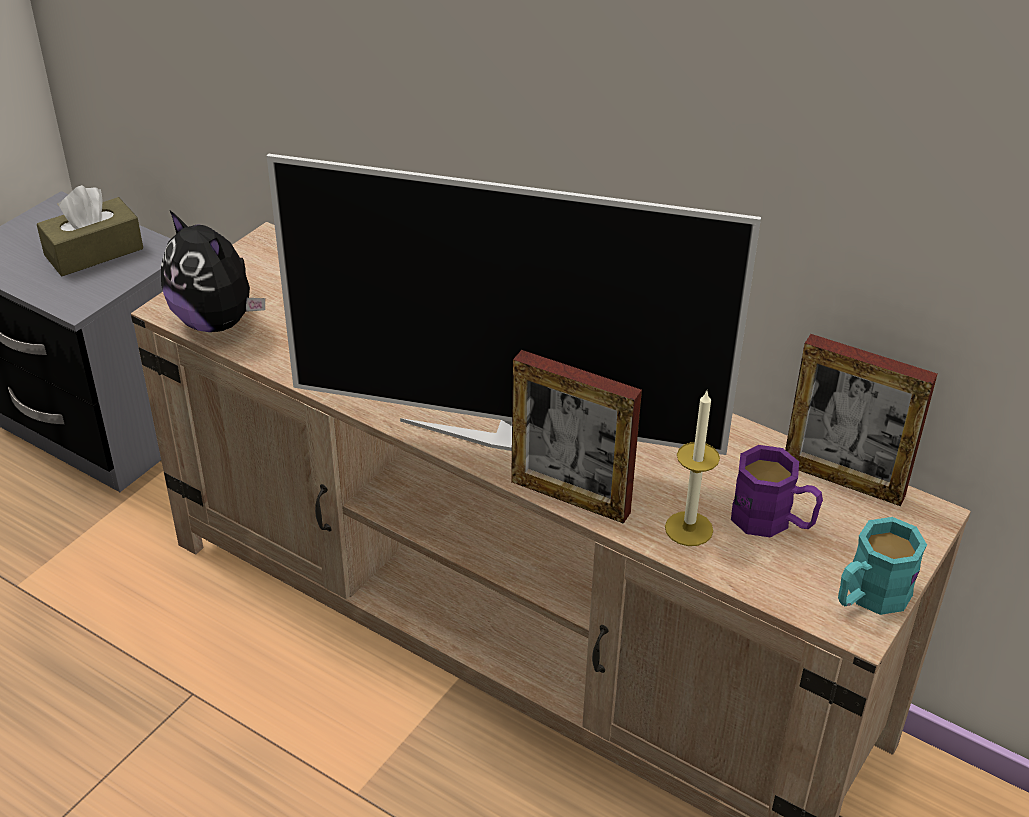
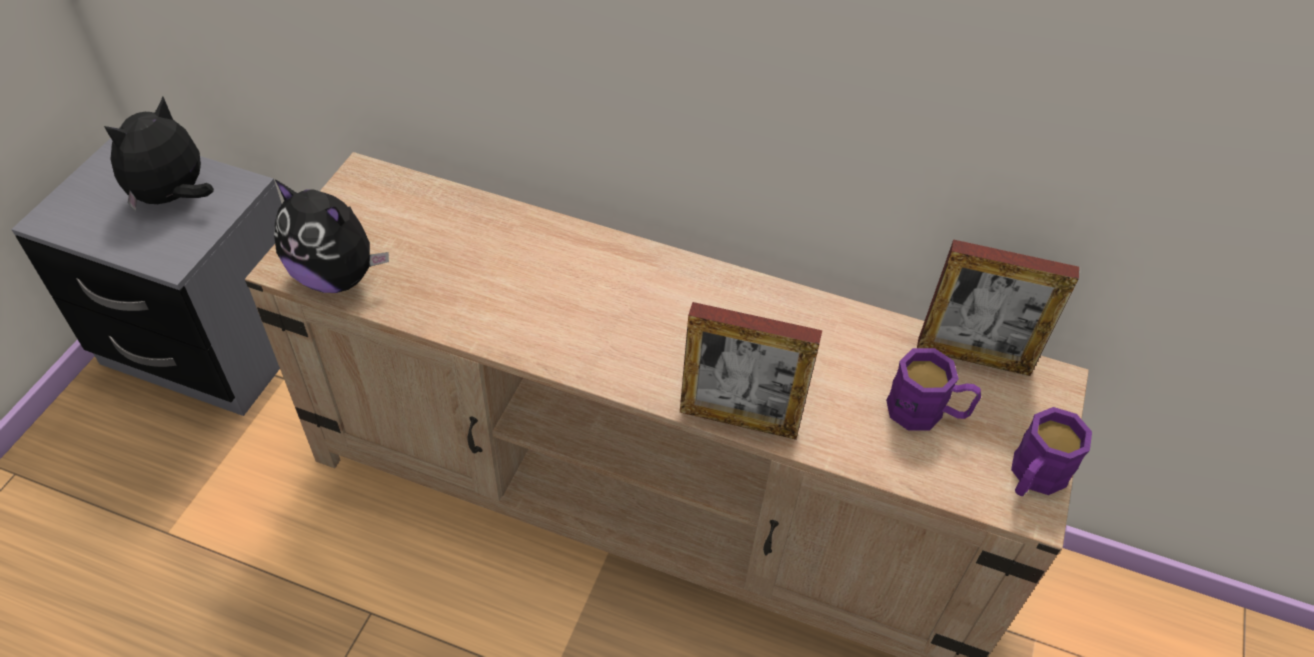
camera: 15 degrees left, 10 degrees up
(94, 252) = (173, 197): brown tissue box -> plush toy
(509, 435) = (661, 360): television -> none
(689, 529) = (856, 434): candle -> none
(869, 596) = (1033, 477): turquoise mug -> purple mug

